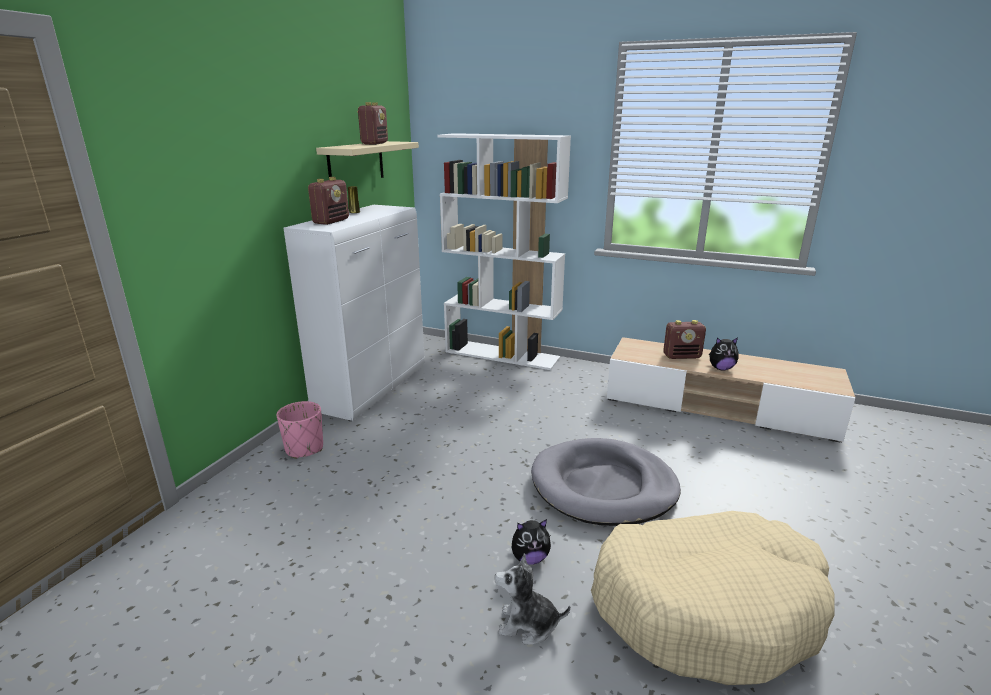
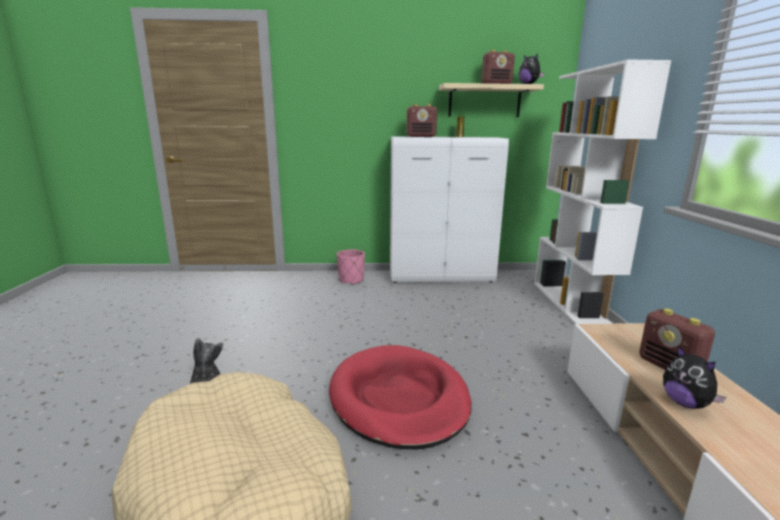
camera: 65 degrees right, 5 degrees down
(530, 558) = (278, 380): plush toy -> plush toy (529, 84)
(603, 486) = (399, 399): grey dog bed -> red dog bed

